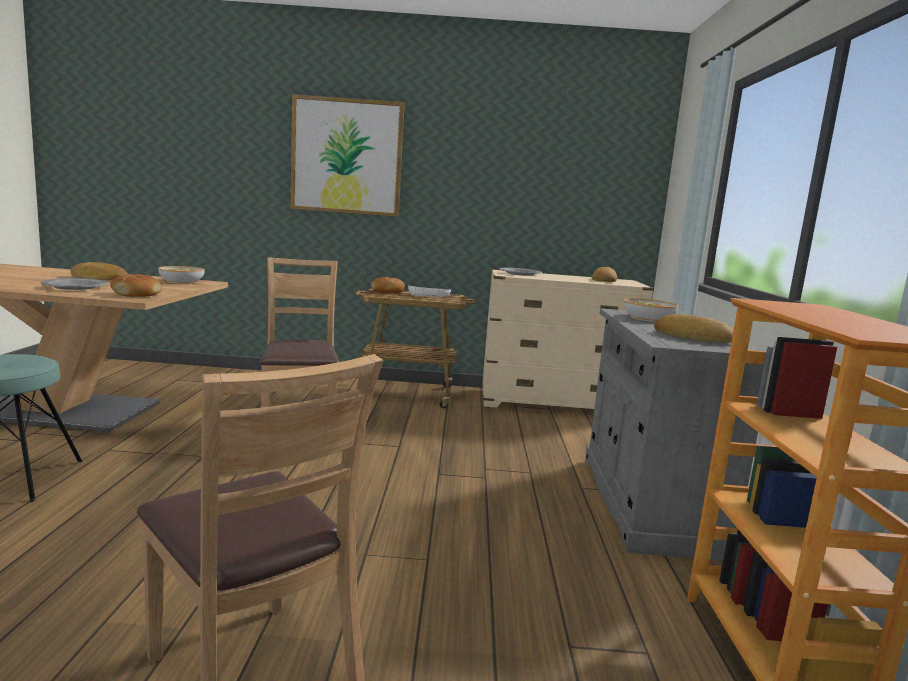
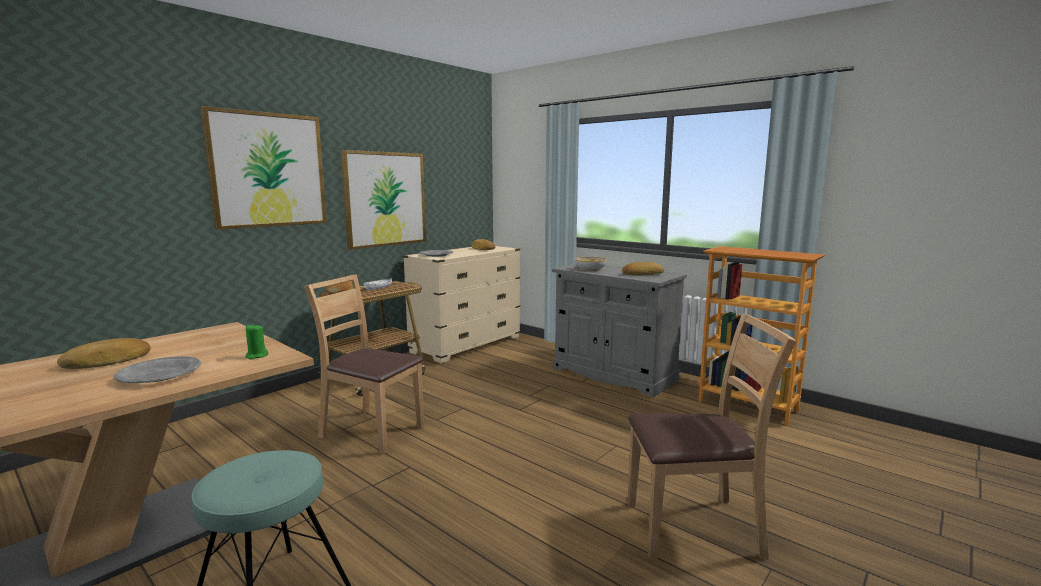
camera: 50 degrees left, 0 degrees up
(137, 294) = (256, 356): bread -> green candle
(182, 281) = (204, 334): bowl -> none
(479, 199) = (385, 199): none -> picture

